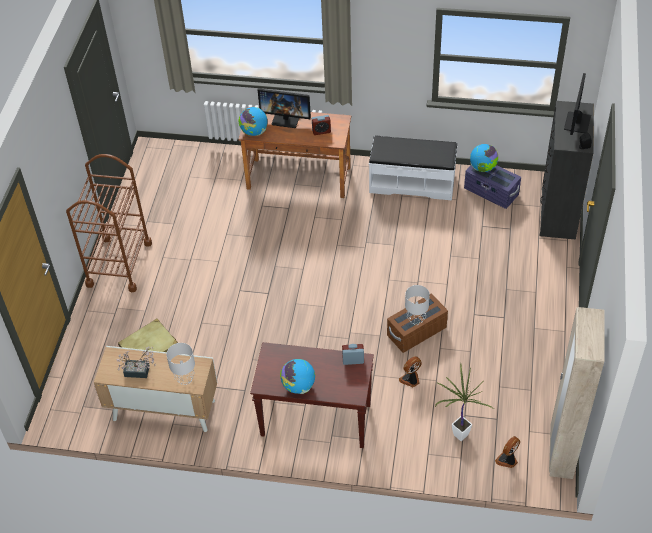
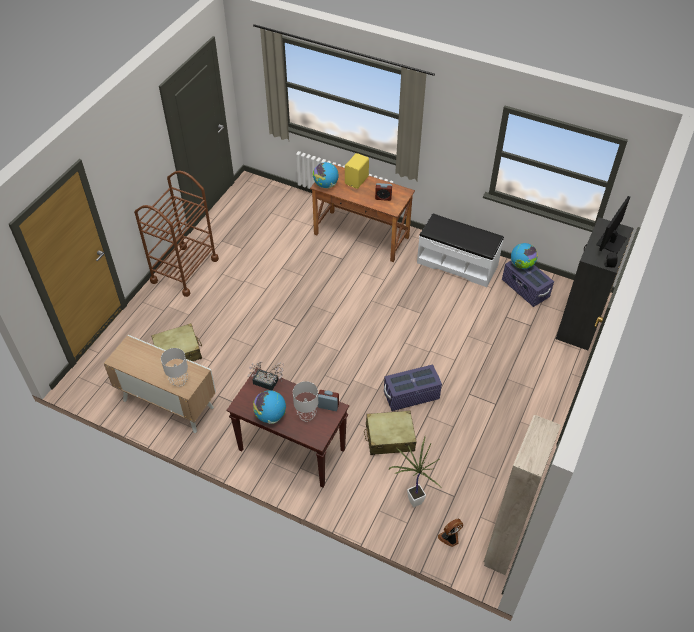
camera: 15 degrees right, 0 degrees up
(140, 371) = (145, 364): potted plant -> potted plant (268, 383)
(286, 119) = (357, 180): monitor -> yellow speaker
(411, 380) = (389, 437): fan -> beige suitcase
(415, 320) = (409, 385): grey table lamp -> grey table lamp (306, 416)
(416, 332) = (411, 395): brown storage box -> purple storage box

